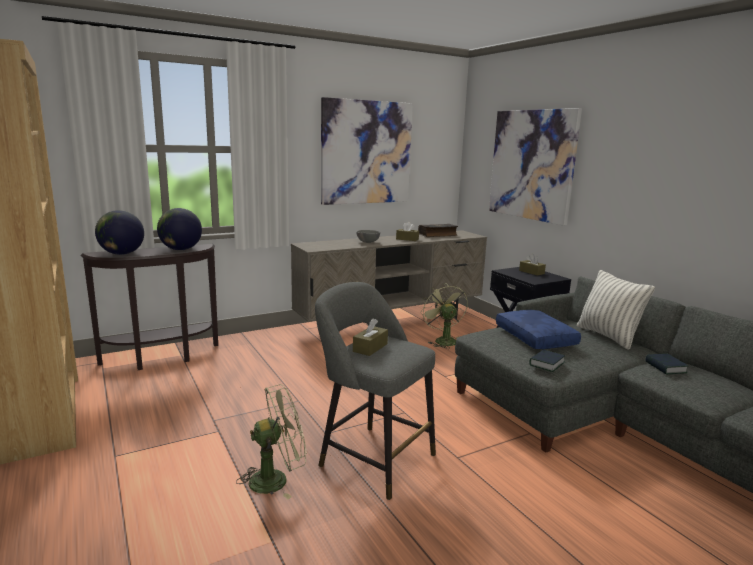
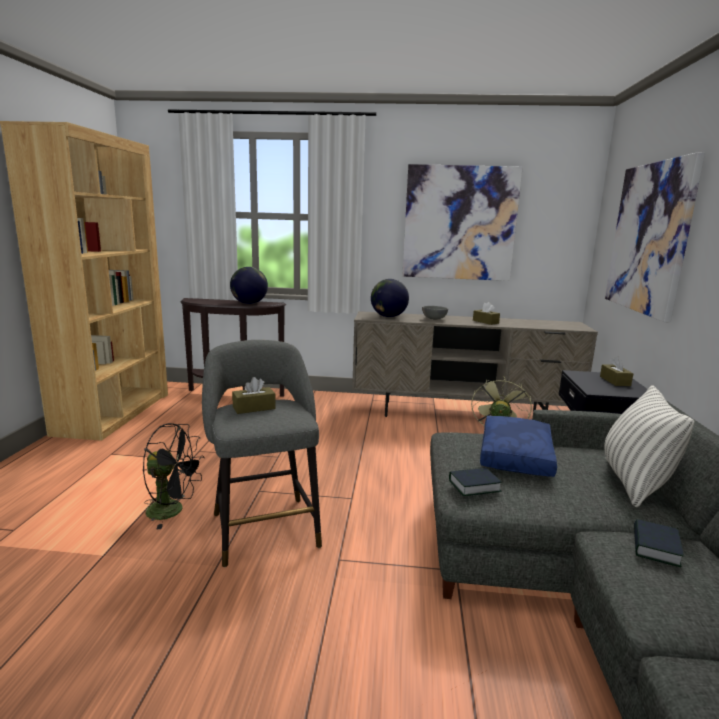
camera: 35 degrees right, 0 degrees up
(122, 254) = (203, 301): globe -> globe (388, 316)
(276, 479) = (173, 511): green fan -> black fan
(437, 235) = (534, 322): book -> none

